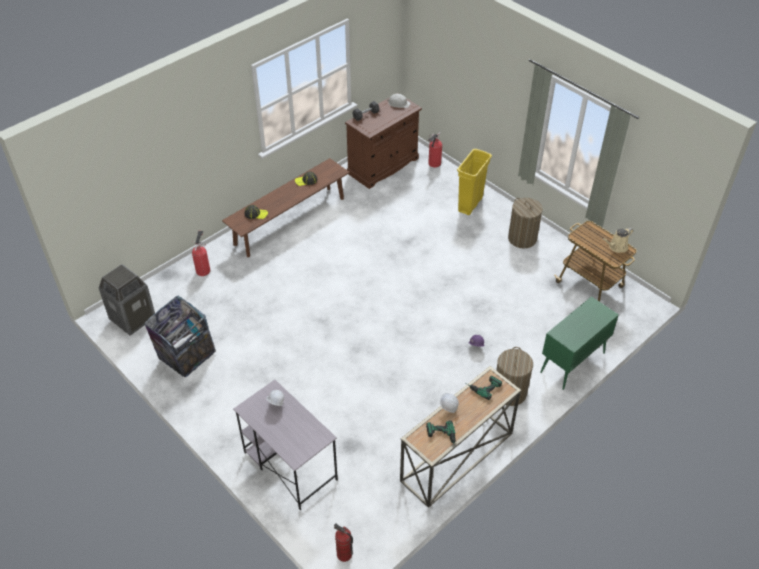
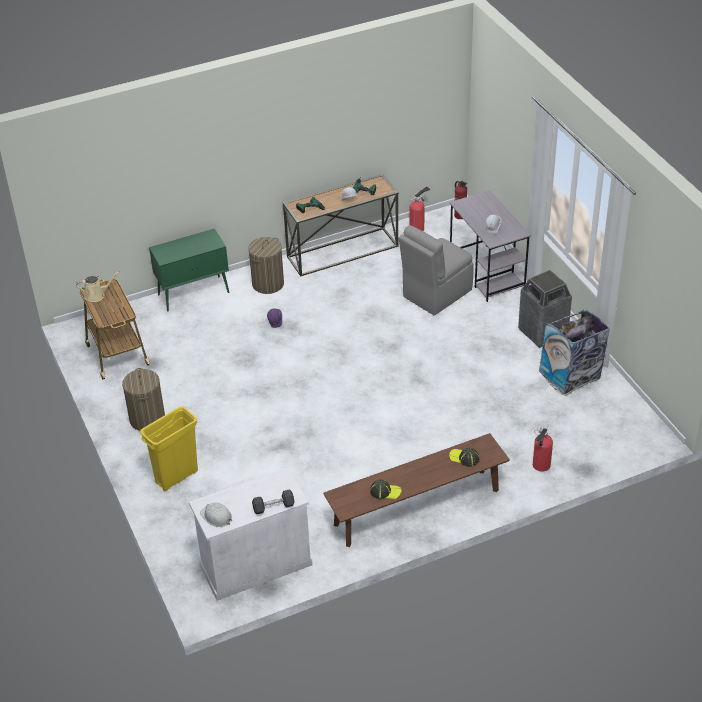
camera: 160 degrees left, 5 degrees down
(133, 318) = (628, 427): trash can -> trash can (542, 332)
(336, 421) = (436, 294): none -> grey chair
(383, 166) = (255, 565): brown cabinet -> white cabinet
(433, 164) = (184, 550): fire extinguisher -> fire extinguisher (418, 228)

